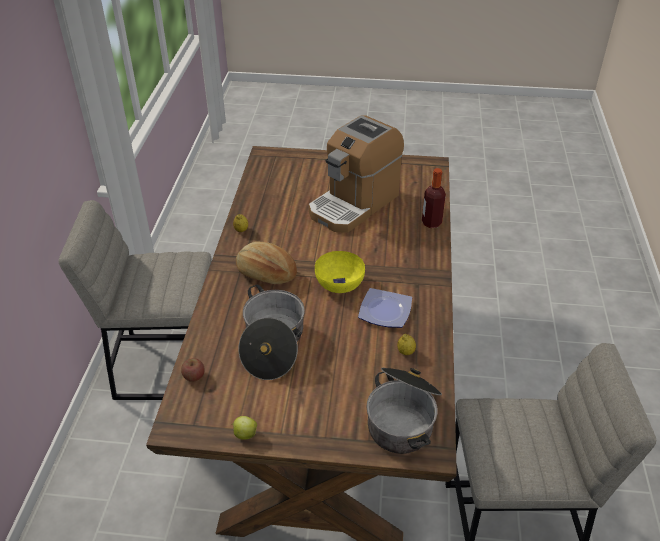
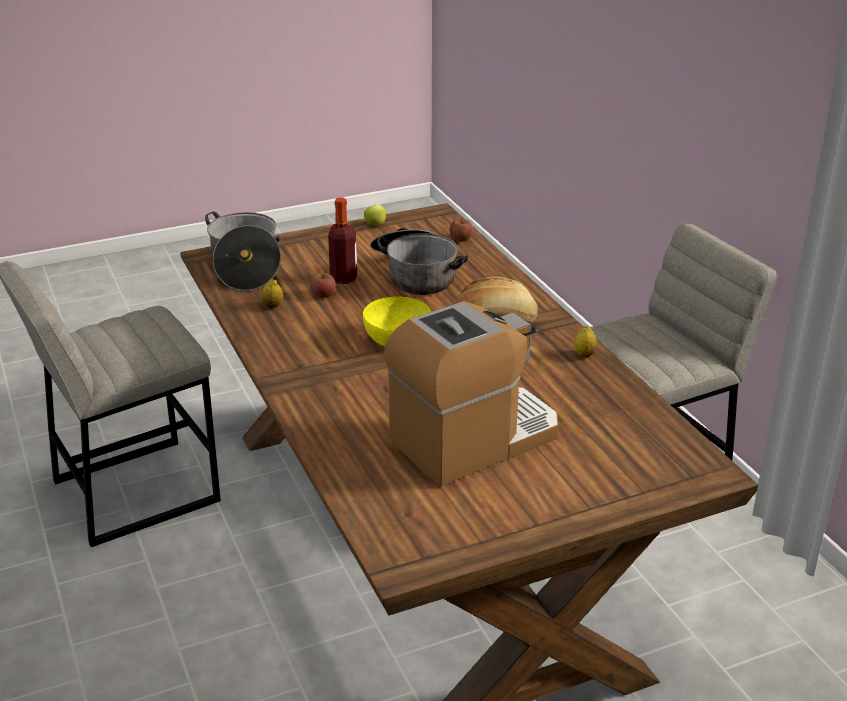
camera: 150 degrees right, 10 degrees down
(354, 204) = (474, 439): coffee machine -> coffee machine turned 45 degrees clockwise
(359, 350) = (323, 294): none -> apple
(386, 311) = (320, 332): plate -> none
(431, 223) = (331, 450): bottle -> bottle (343, 278)

